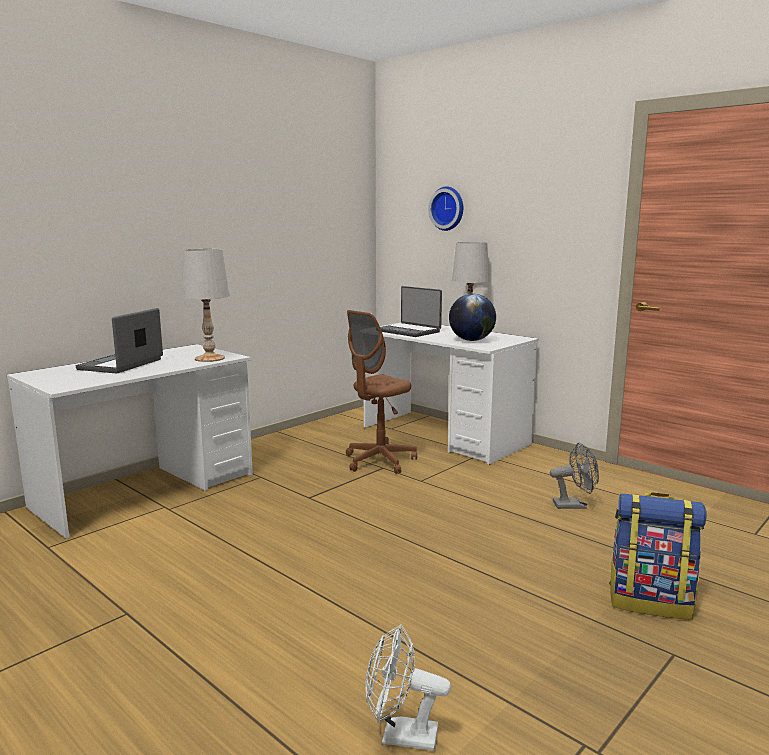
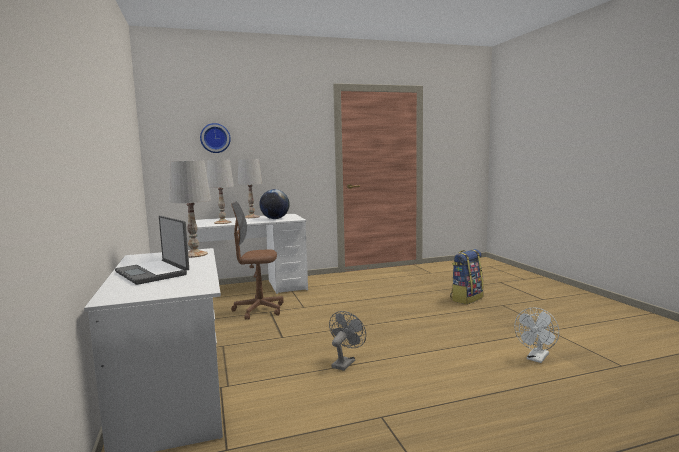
camera: 60 degrees left, 5 degrees down
(379, 461) = (259, 310): brown office chair -> brown office chair turned 105 degrees clockwise
(409, 331) = (223, 222): laptop -> white table lamp
(574, 505) = (375, 288): grey fan -> grey fan (345, 362)

